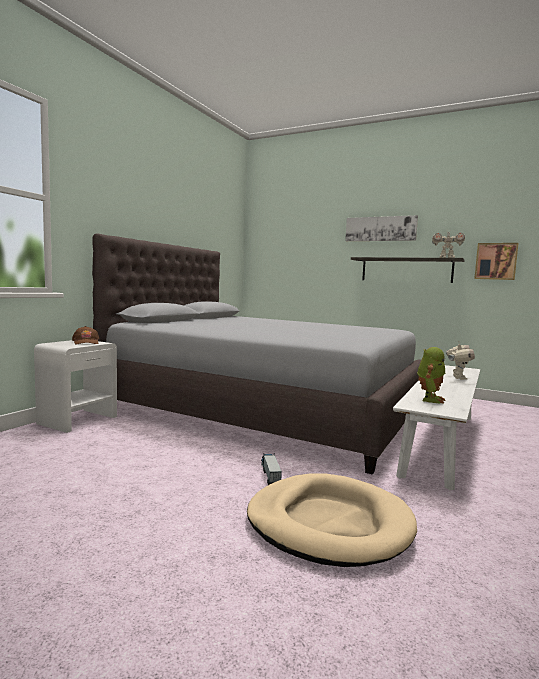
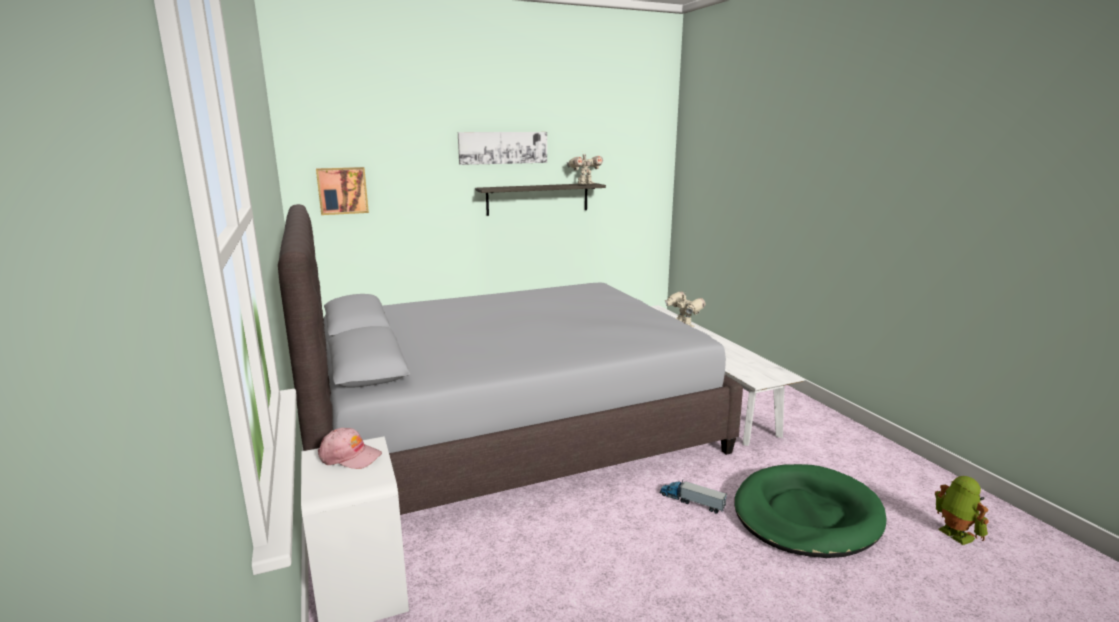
camera: 50 degrees left, 10 degrees up
(86, 342) = (349, 456): brown cap -> pink cap
(329, 524) = (806, 515): beige dog bed -> green dog bed
(429, 399) = (743, 366): toy robot -> toy robot (954, 535)
(496, 261) = (623, 184): picture -> picture (342, 190)

